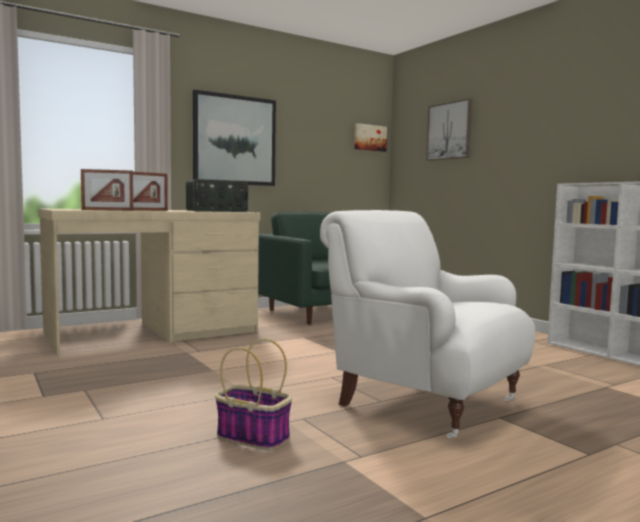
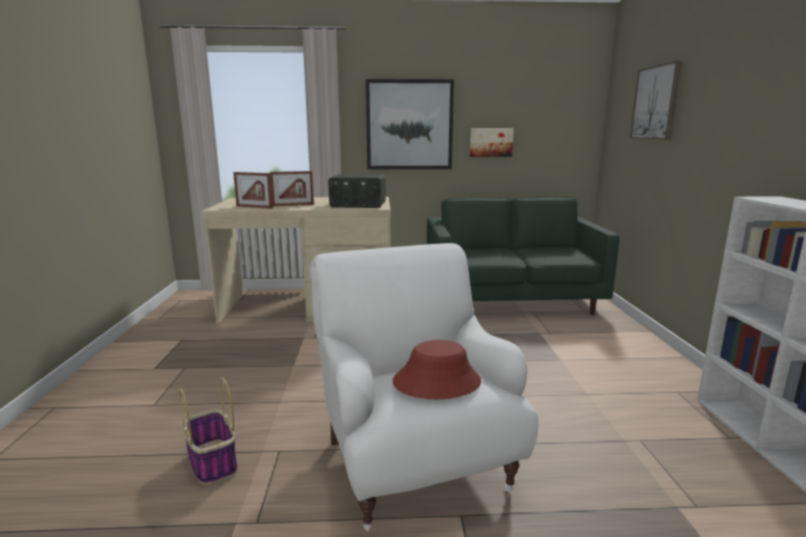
camera: 30 degrees right, 10 degrees up
(369, 137) = (575, 108): picture -> picture (490, 142)
(470, 303) = (437, 382): none -> red hat

